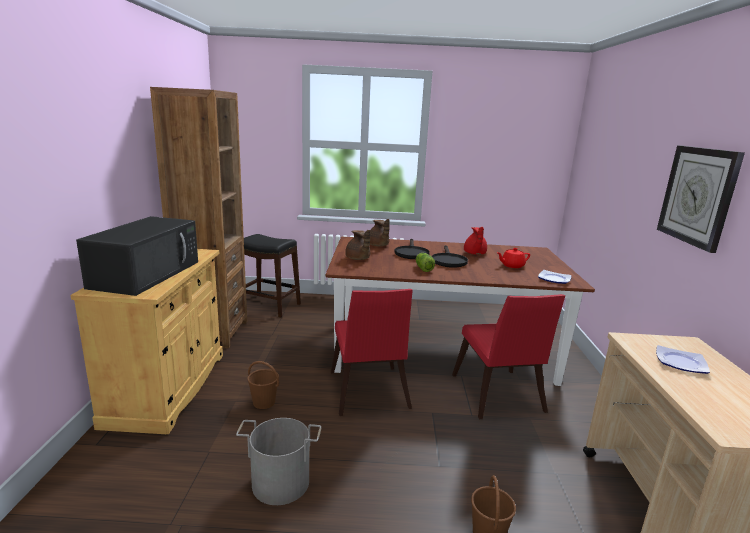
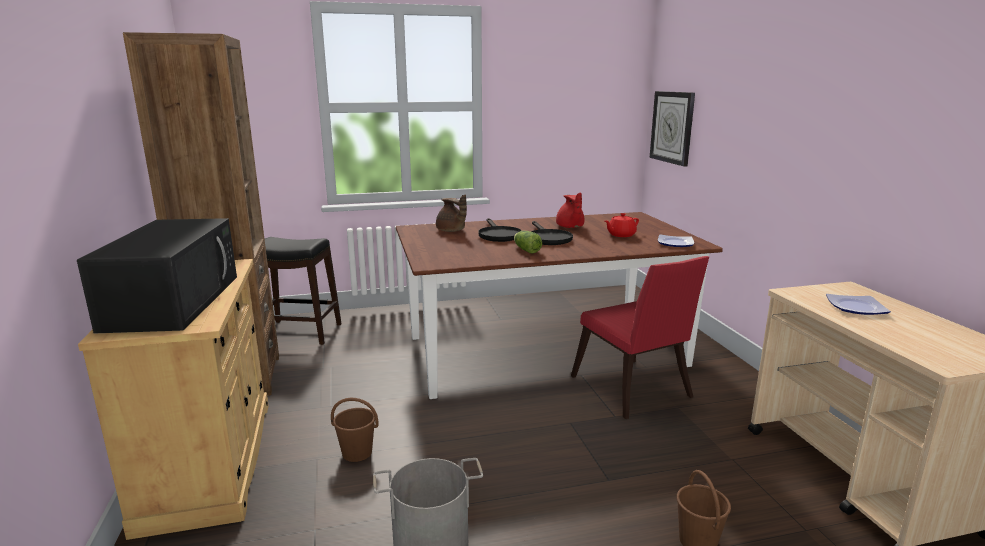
camera: 15 degrees left, 0 degrees up
(358, 259) = (439, 249): brown teapot -> none
(368, 394) = (484, 416): red chair -> none
(698, 195) = (829, 129): wall clock -> wall clock (672, 127)

